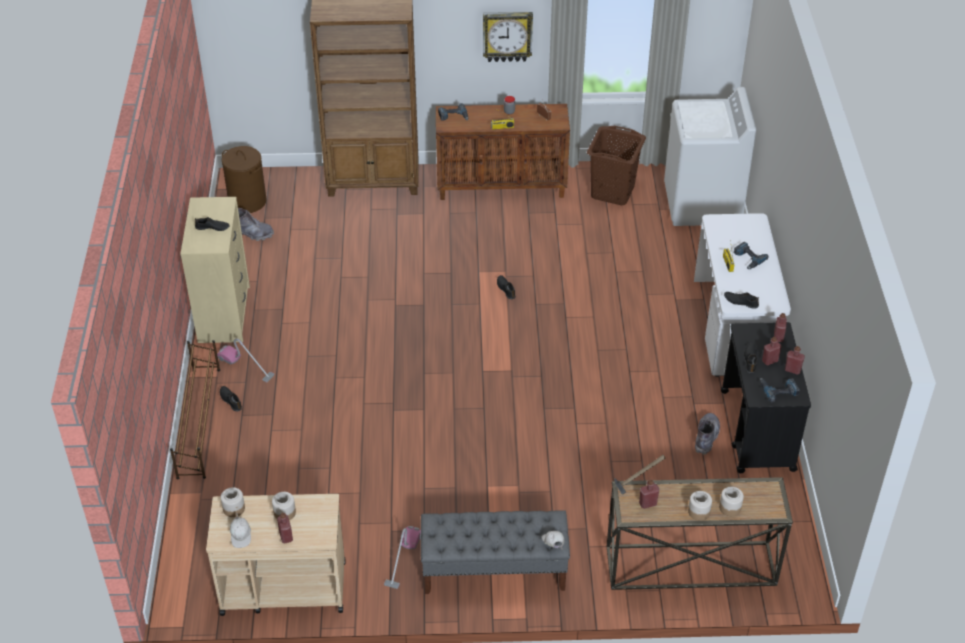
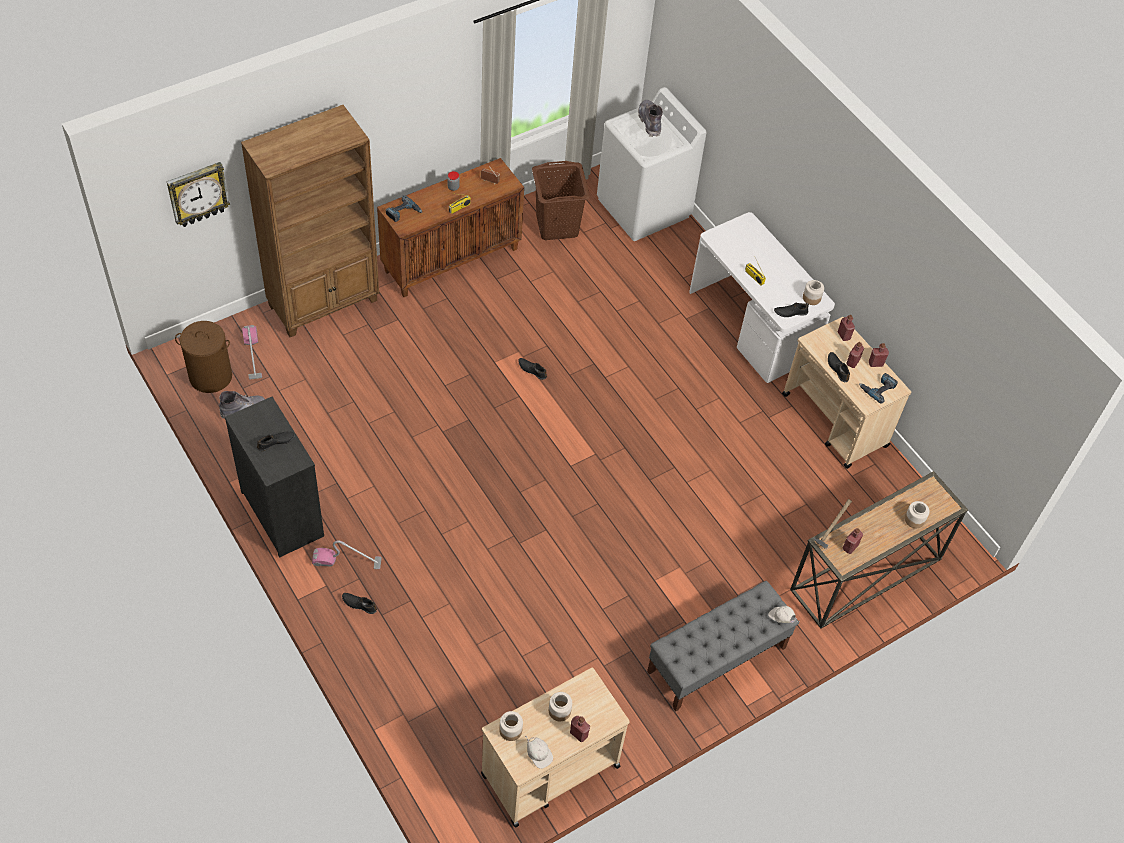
camera: 35 degrees left, 10 degrees up
(199, 421) = (345, 641): brown shoe rack -> none
(225, 314) = (283, 513): beige dresser -> black dresser
(403, 559) = (633, 688): vacuum cleaner -> vacuum cleaner (252, 354)
(507, 36) = (435, 112): wall clock -> wall clock (197, 194)
(698, 512) = (893, 535): jar -> jar (811, 298)
(706, 437) = (799, 446): grey boot -> grey boot (649, 122)
(747, 259) = (767, 265): power drill -> none
(757, 431) = (835, 421): black cart -> beige cart

